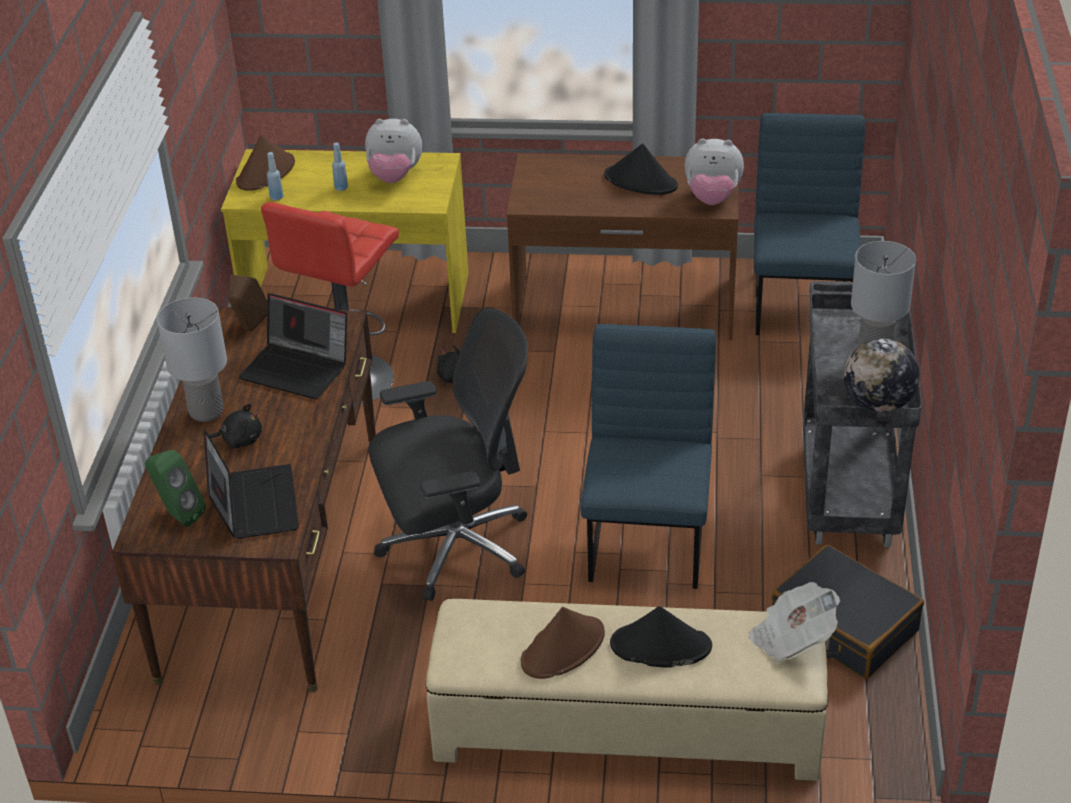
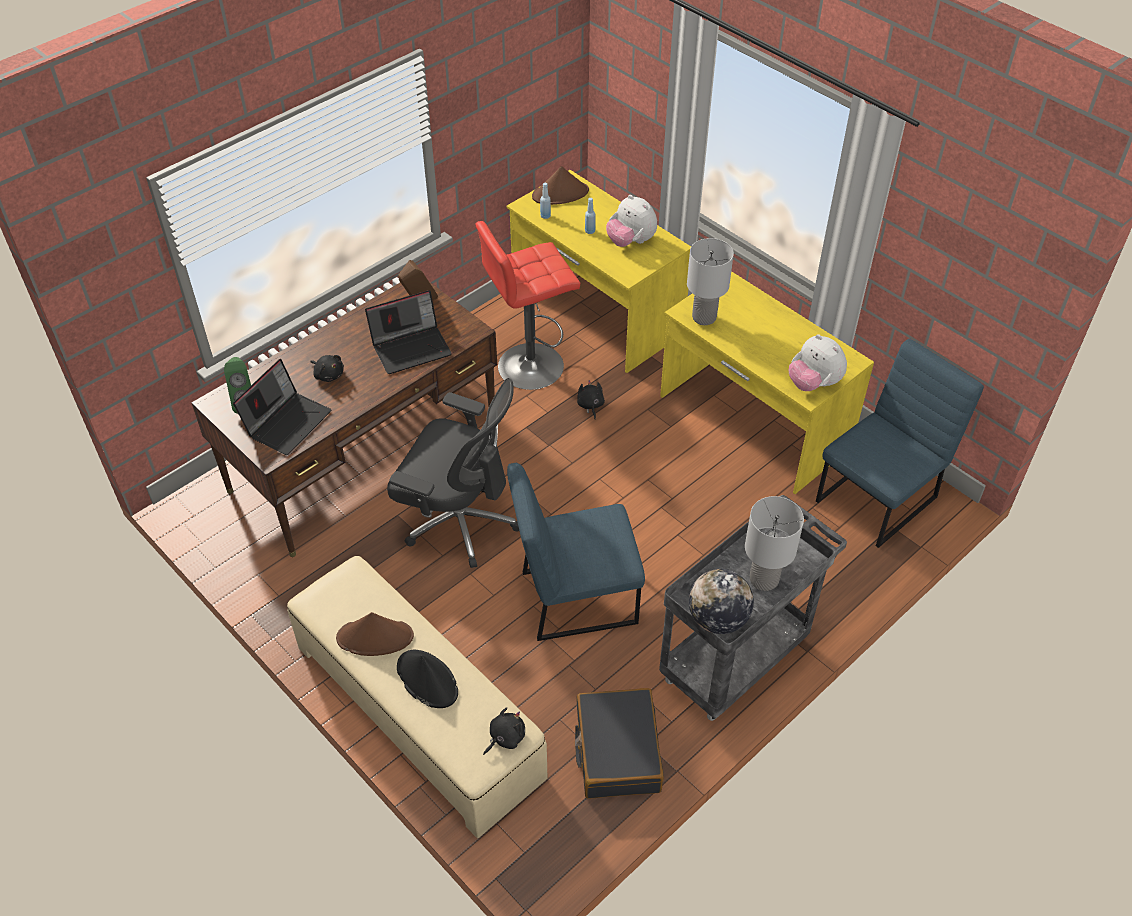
camera: 40 degrees right, 10 degrees up
(207, 414) = (333, 345): grey table lamp -> grey table lamp (704, 319)
(298, 369) = (411, 347): laptop -> laptop turned 90 degrees counterclockwise
(624, 307) = (753, 422): brown desk -> yellow desk
(641, 181) = (781, 340): black hat -> none
(649, 537) = (575, 597): blue chair -> blue chair turned 150 degrees counterclockwise
(792, 638) = (505, 737): newspaper -> black plush toy

